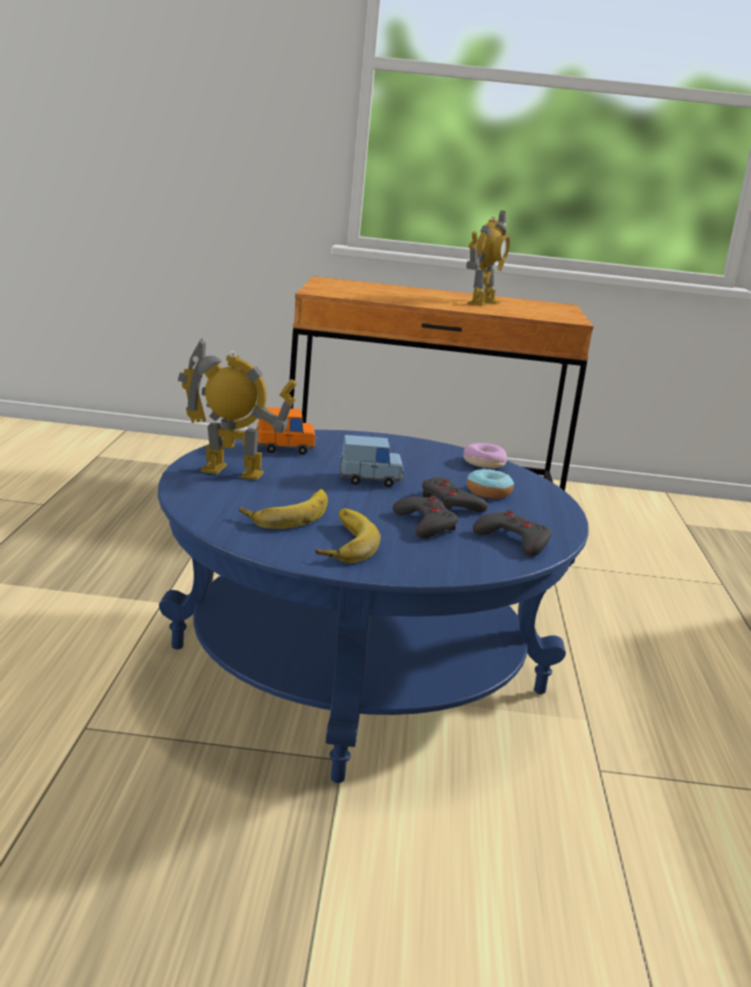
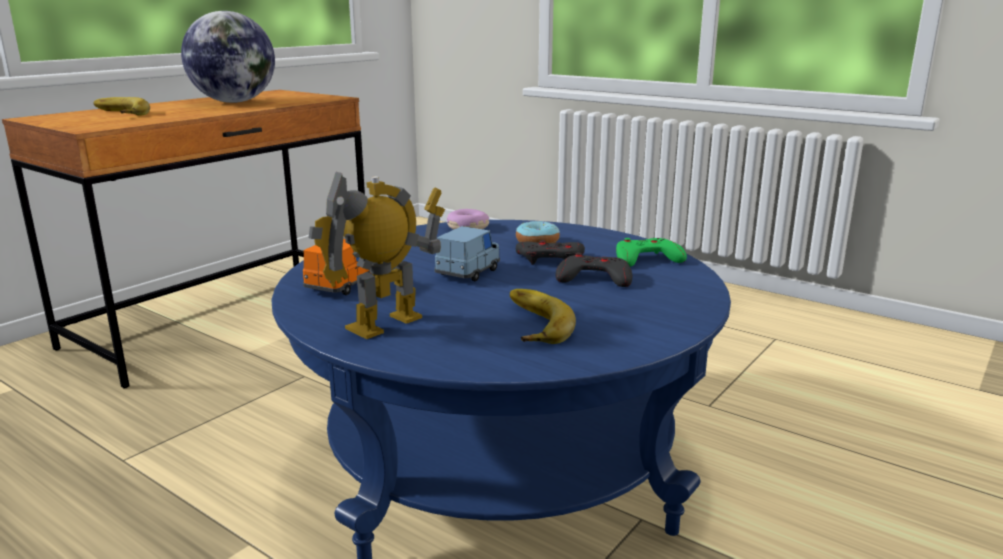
camera: 55 degrees left, 0 degrees up
(340, 543) = (619, 318): banana -> banana (117, 113)
(483, 303) = (234, 102): toy robot -> globe
(514, 540) = (646, 259): grey game controller -> green game controller

